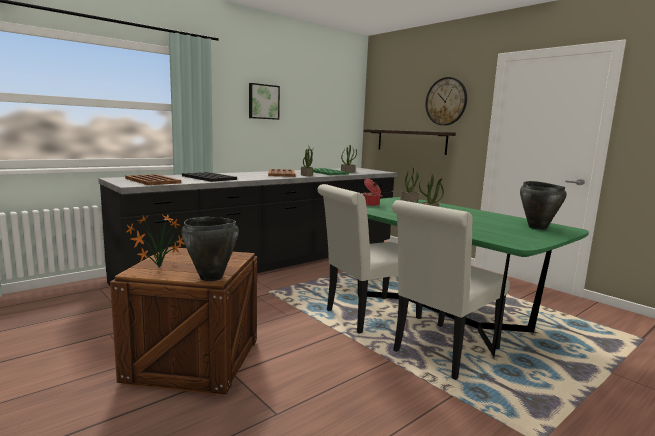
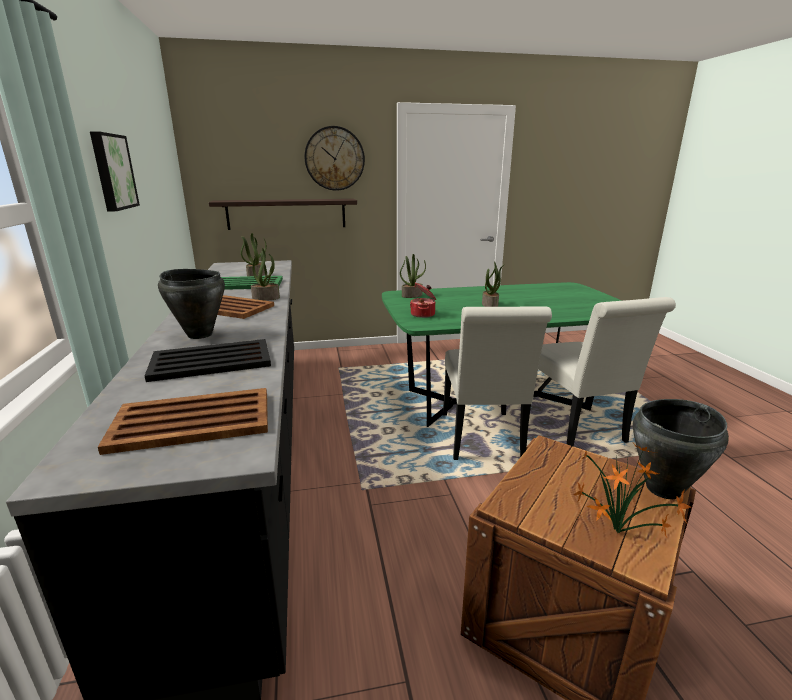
camera: 60 degrees left, 10 degrees up
(537, 227) = (565, 291): black cooking pot -> black cooking pot (200, 335)

